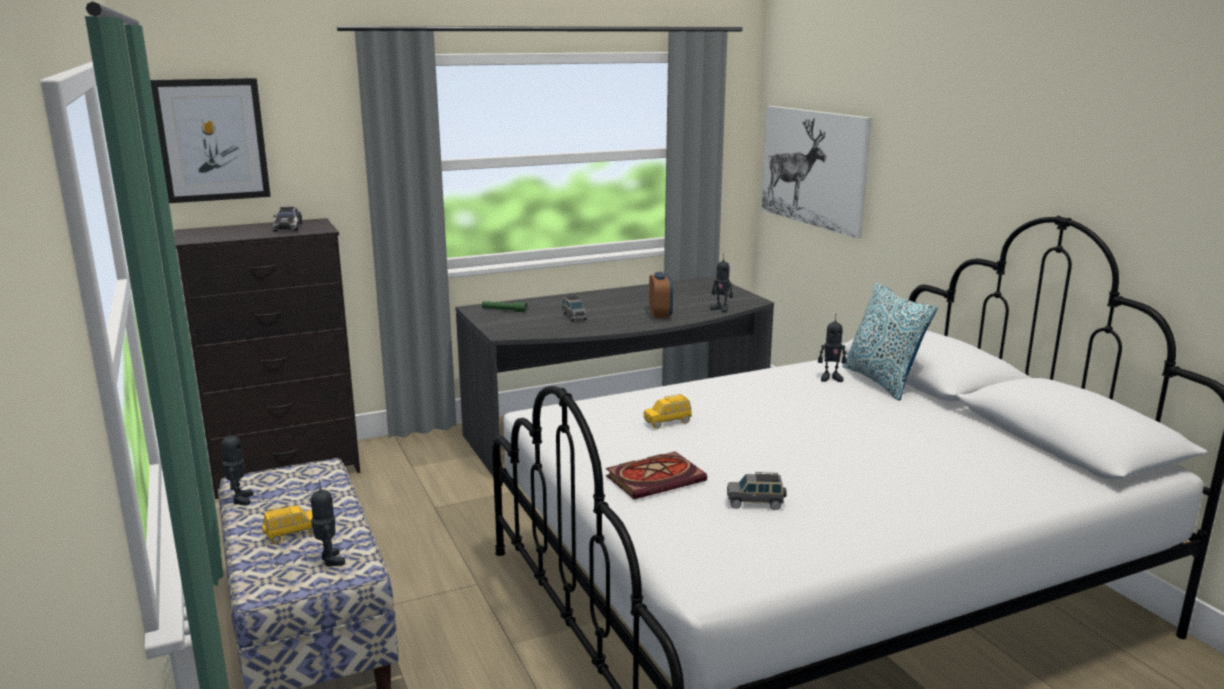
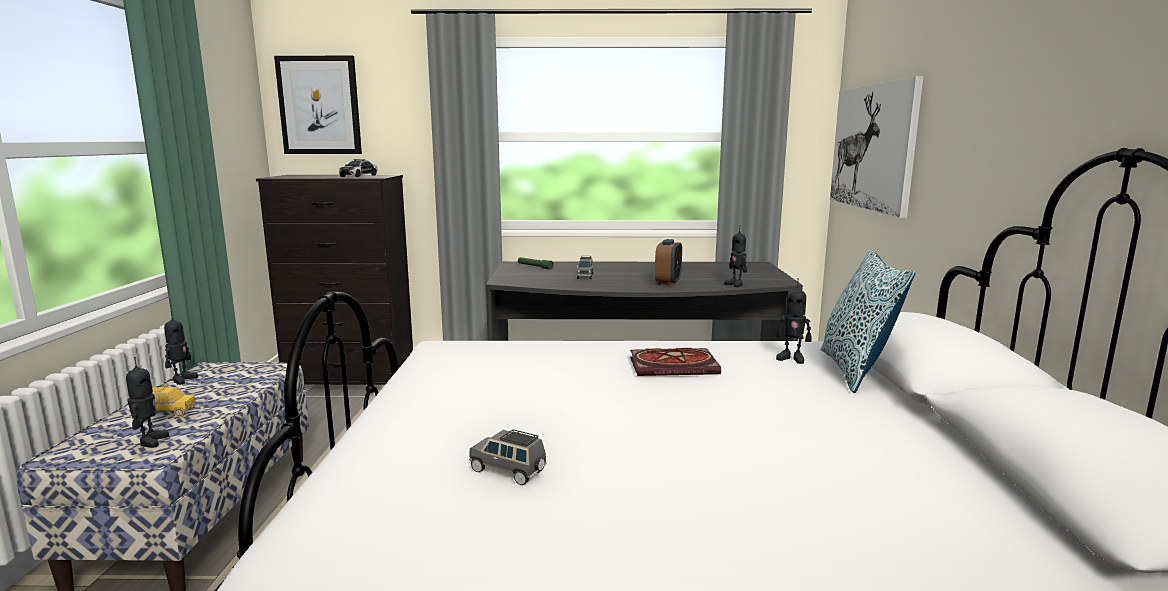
camera: 25 degrees right, 5 degrees down
(656, 478) = (448, 420): book -> book (675, 366)
(668, 422) = (547, 370): yellow toy car -> none

